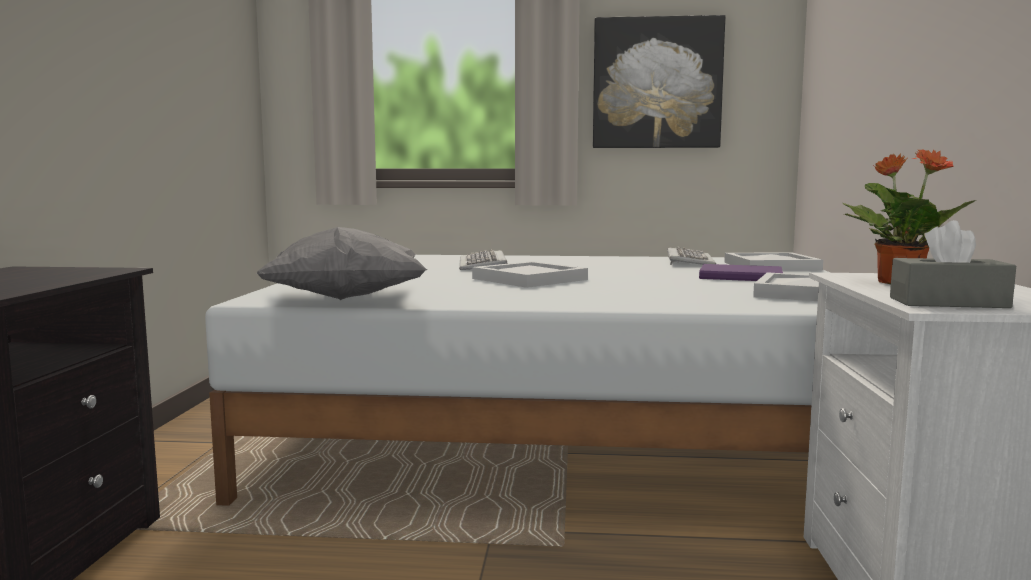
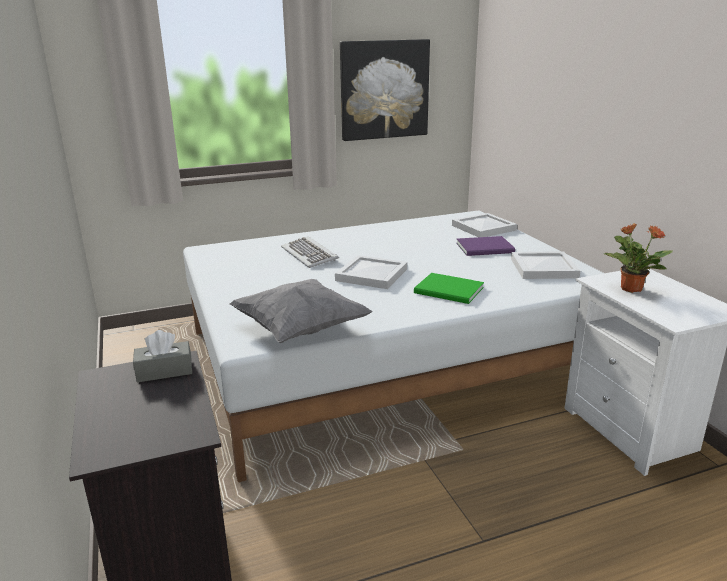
camera: 25 degrees left, 15 degrees up
(613, 295) = (450, 291): none -> green book
(688, 261) = (429, 226): keyboard -> none
(948, 302) = (677, 315): grey tissue box -> grey tissue box (164, 371)

